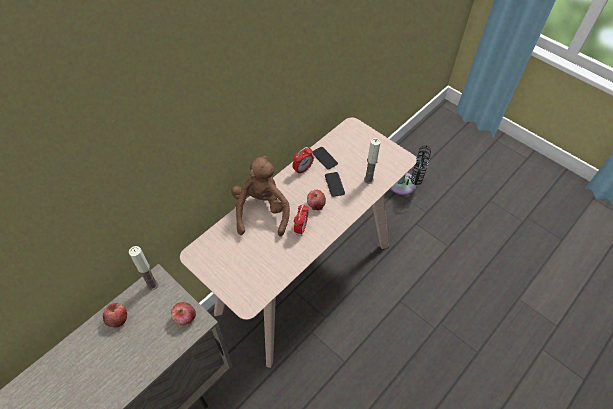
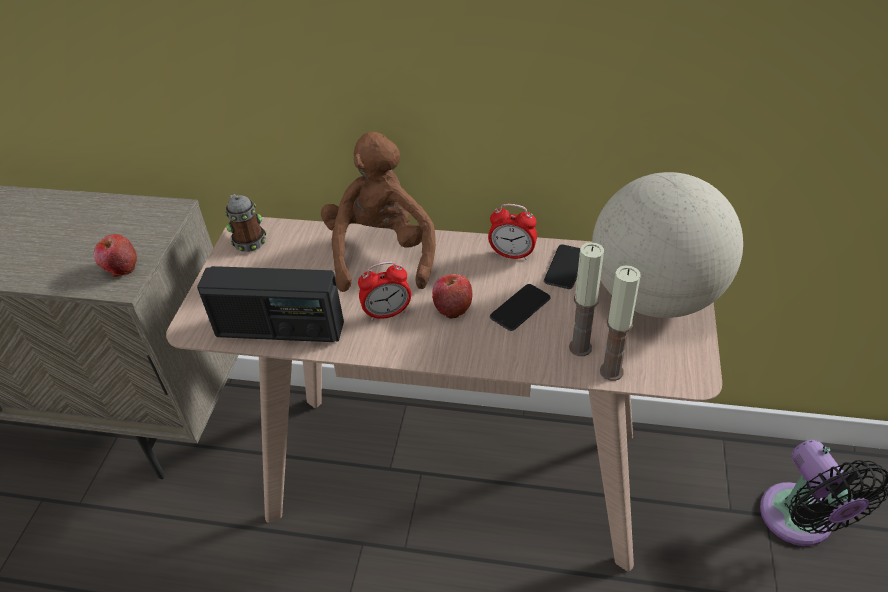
camera: 60 degrees right, 10 degrees down
(118, 319) = (88, 212): apple -> none
(152, 284) = (158, 212): candle -> candle (611, 371)
(202, 257) = (248, 239): none -> mug
(261, 211) = (382, 253): brown plush toy -> brown plush toy turned 60 degrees counterclockwise
(278, 271) = (279, 329): none -> radio
(362, 144) = (655, 297): none -> globe

